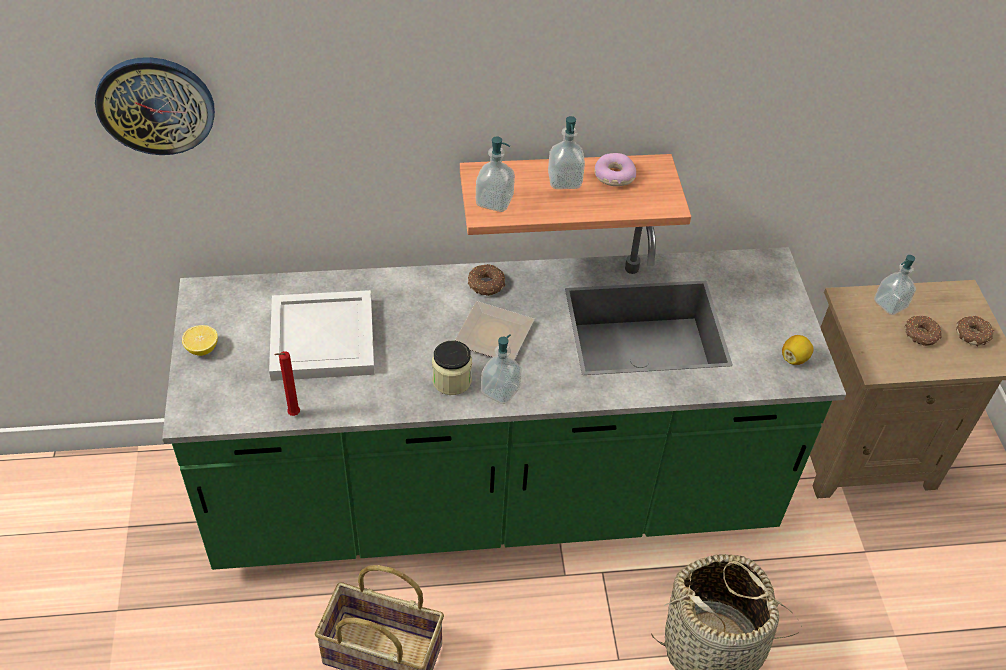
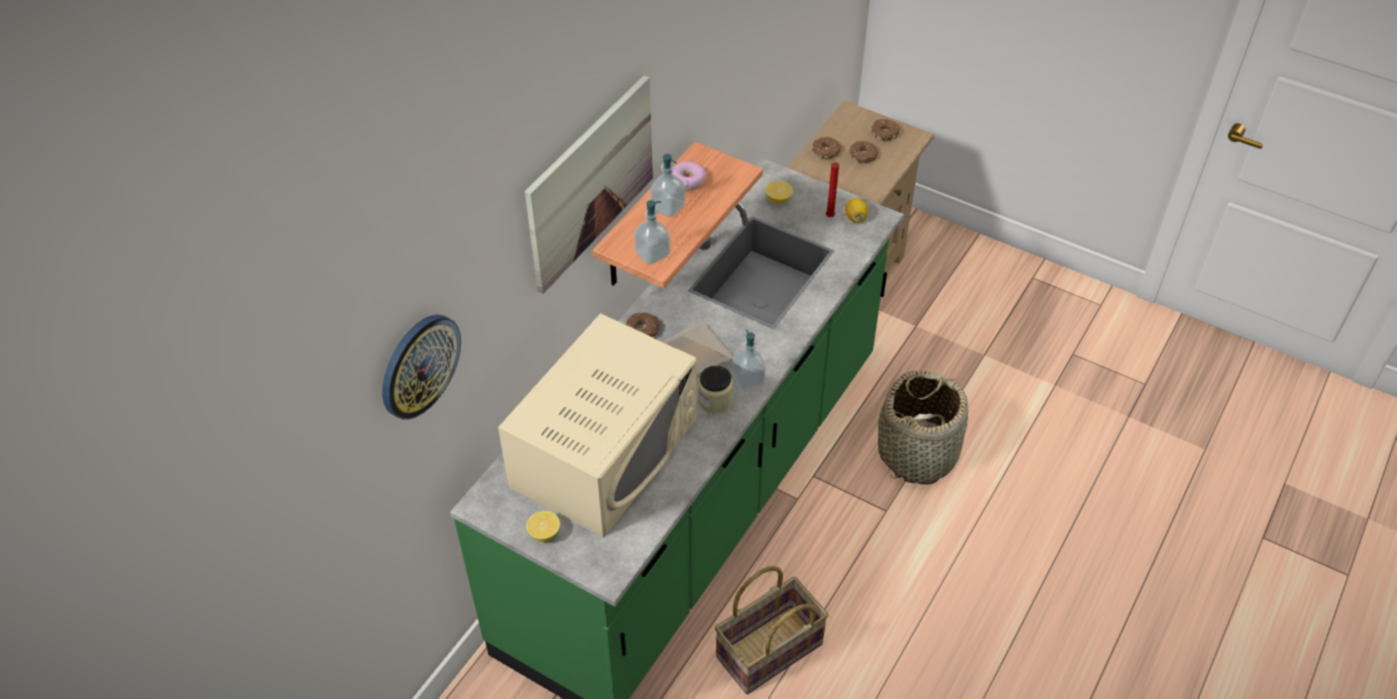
camera: 50 degrees left, 0 degrees up
(292, 415) = (664, 509): red candle -> red candle (830, 218)
(324, 337) = (605, 451): white tray -> beige microwave
(467, 84) = (590, 182): none -> picture
(749, 288) = (778, 199): none -> lemon
(890, 304) = (826, 151): soap dispenser -> donut

